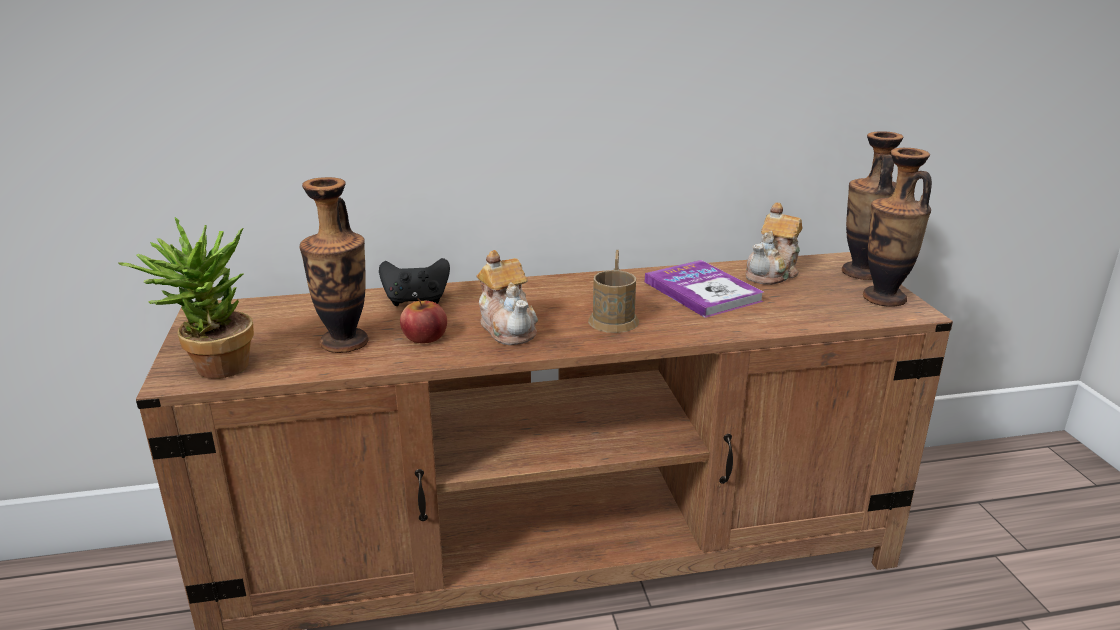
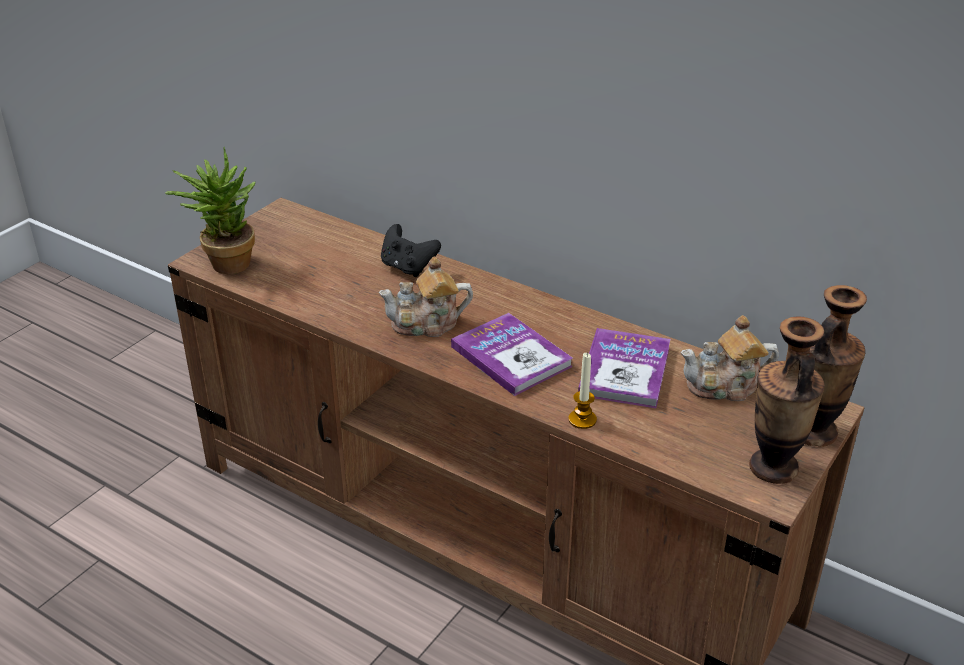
camera: 45 degrees right, 10 degrees up
(344, 343) = (315, 281): vase -> none
(424, 336) = (365, 302): apple -> none
(508, 327) = (427, 324): teapot -> teapot turned 60 degrees clockwise
(614, 317) = (511, 356): brown mug -> book
(737, 329) = (582, 420): none -> candle

